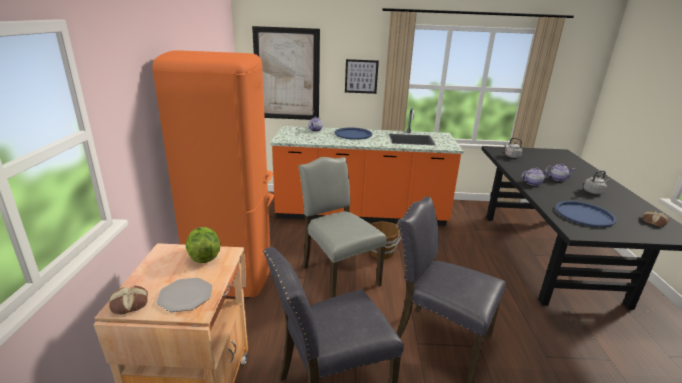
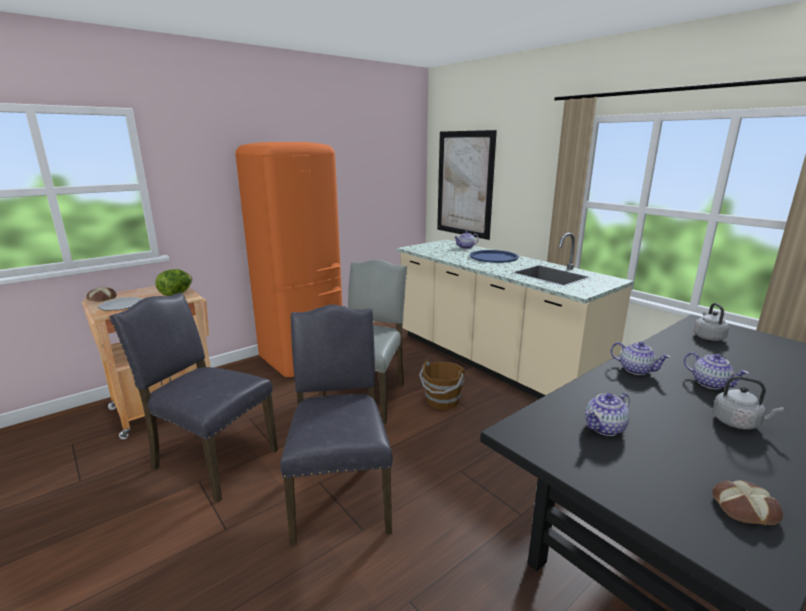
camera: 50 degrees right, 5 degrees down
(361, 76) = (535, 189): picture -> none
(361, 214) = (492, 363): orange counter -> beige counter
(584, 214) = (605, 428): blue tray -> teapot

